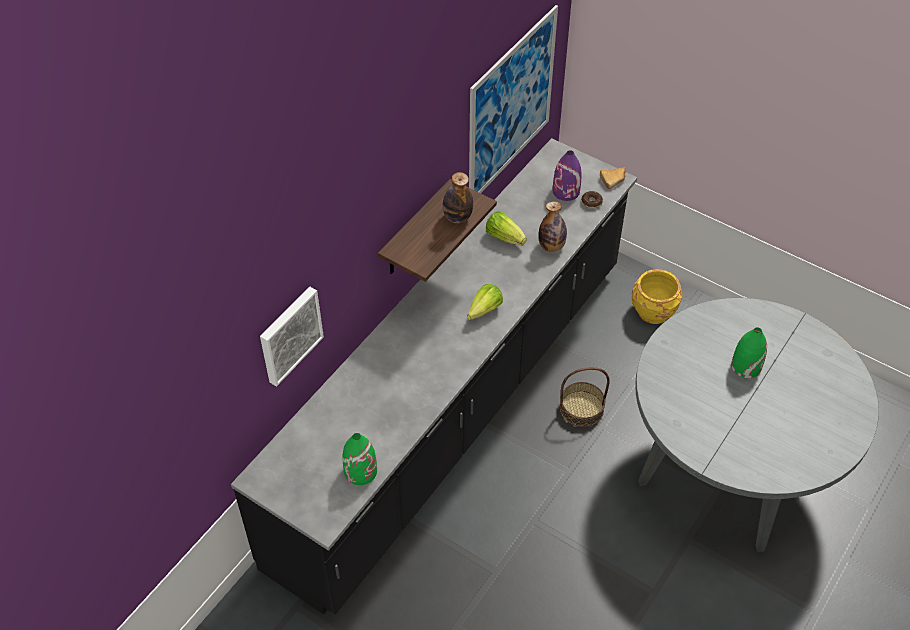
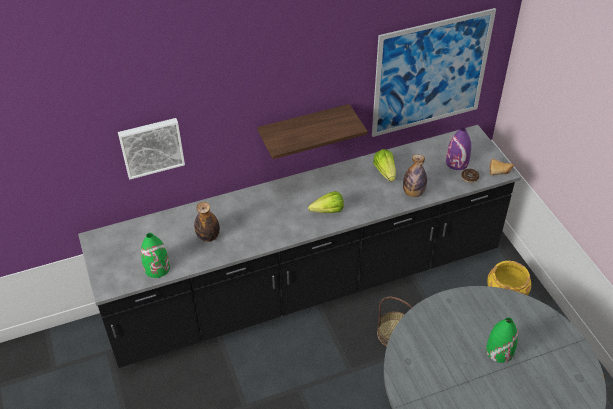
camera: 35 degrees right, 5 degrees down
(457, 217) = (330, 129): bottle -> bottle (208, 237)

